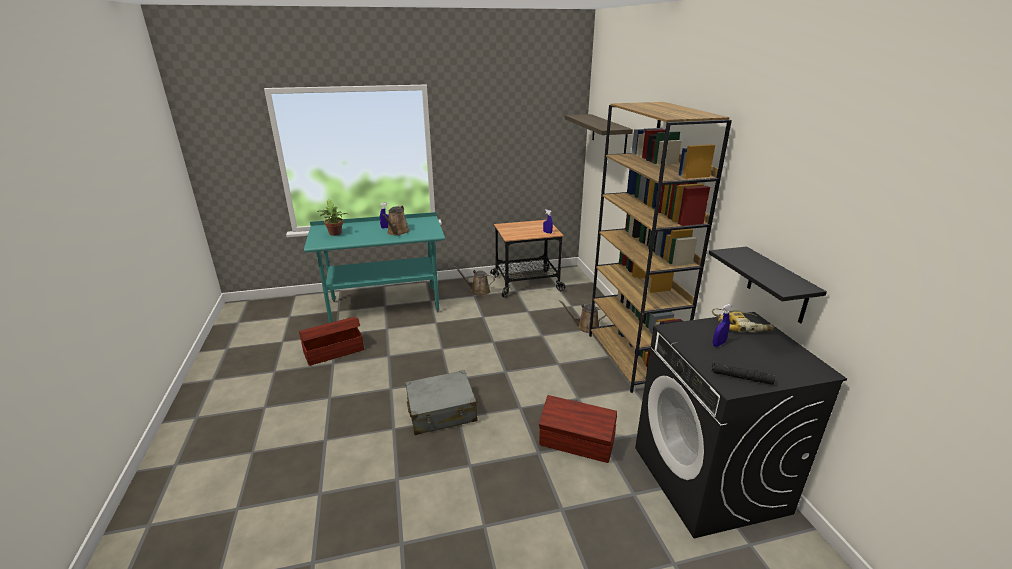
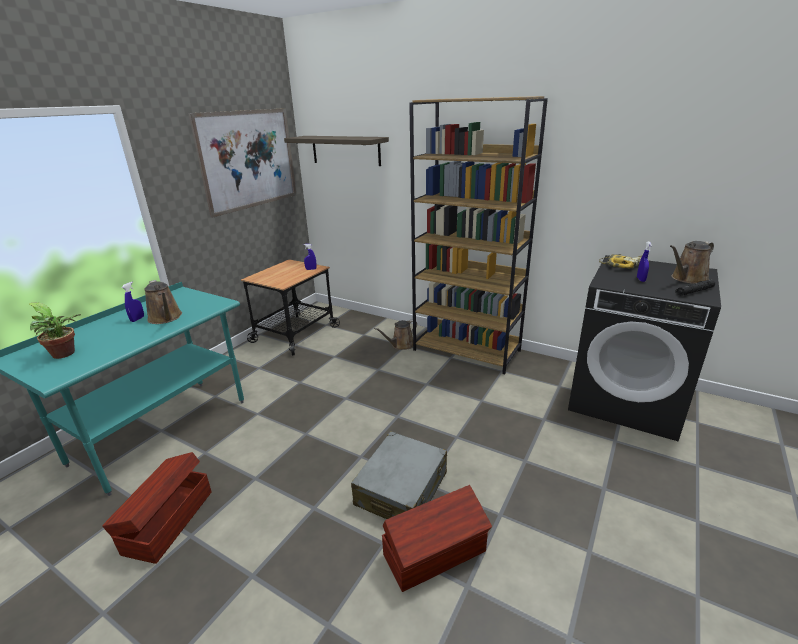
camera: 45 degrees left, 0 degrees up
(478, 291) = (257, 362): brown watering can -> brown watering can (687, 279)
(528, 130) = (249, 159): none -> picture
(577, 444) = (535, 434): brown storage box -> brown storage box (436, 554)
(778, 285) = (627, 225): black shelf -> none

